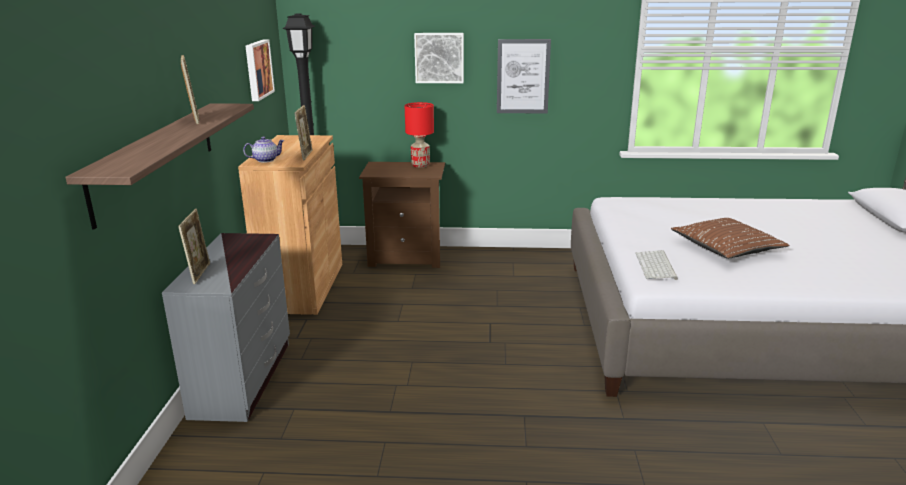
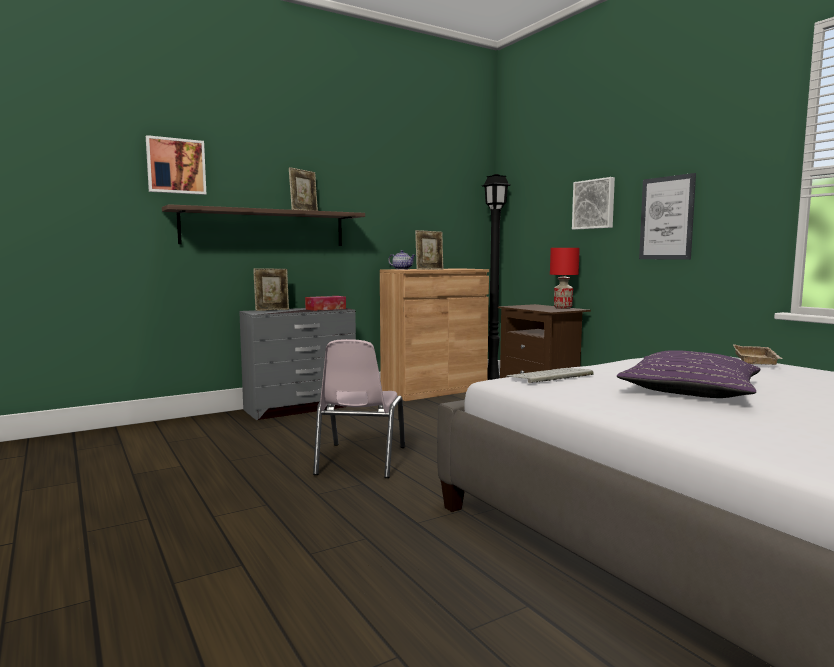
camera: 55 degrees right, 15 degrees down
(245, 245) = (325, 309): none -> tissue box
(257, 69) = (440, 211): picture -> picture (176, 166)
(466, 398) = (360, 460): none -> pink chair
(666, 200) = (758, 360): none -> beige tray
(726, 248) = (690, 390): brown pillow -> purple pillow

